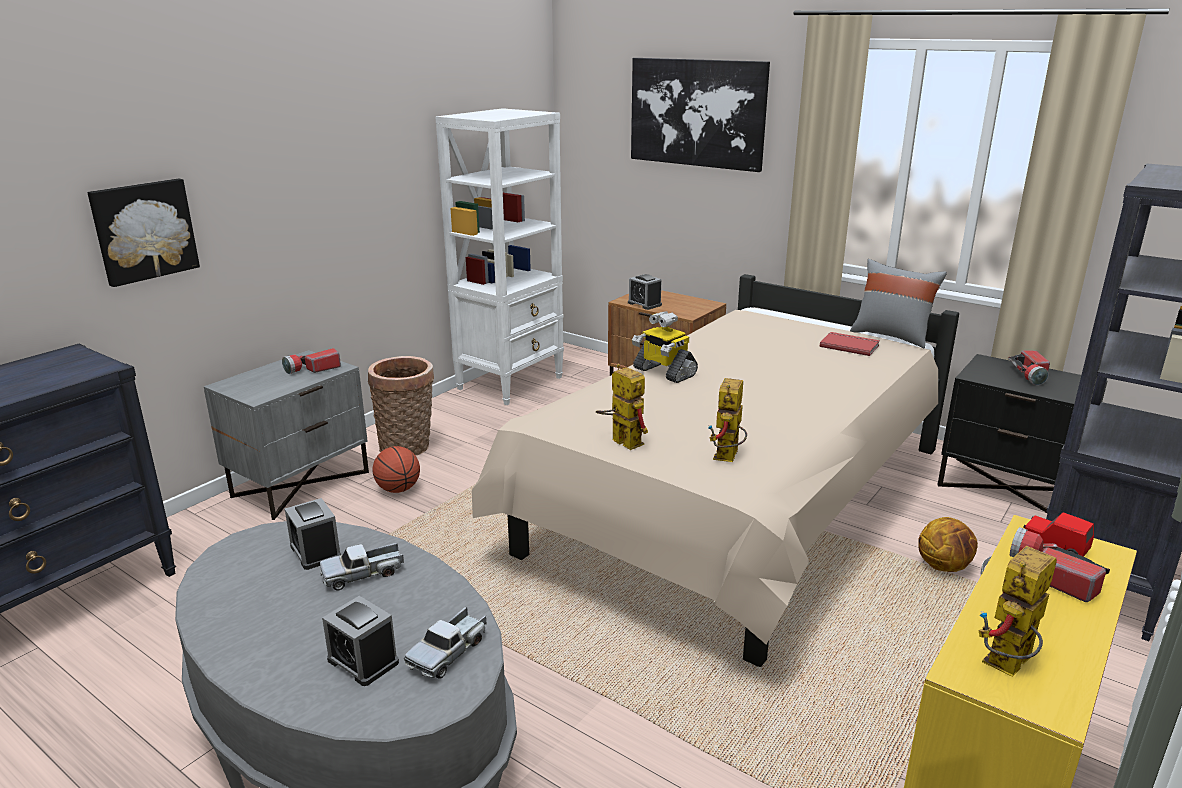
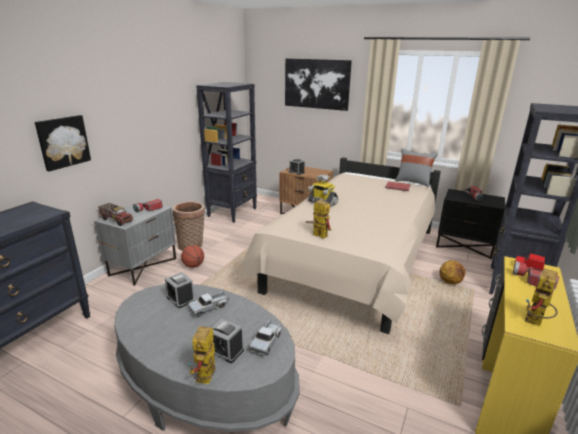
camera: 10 degrees left, 0 degrees up
(245, 388) = (117, 220): none -> toy truck
(511, 383) = (232, 212): white bookcase -> black bookcase
(727, 458) = (368, 240): toy robot -> toy robot (206, 380)

